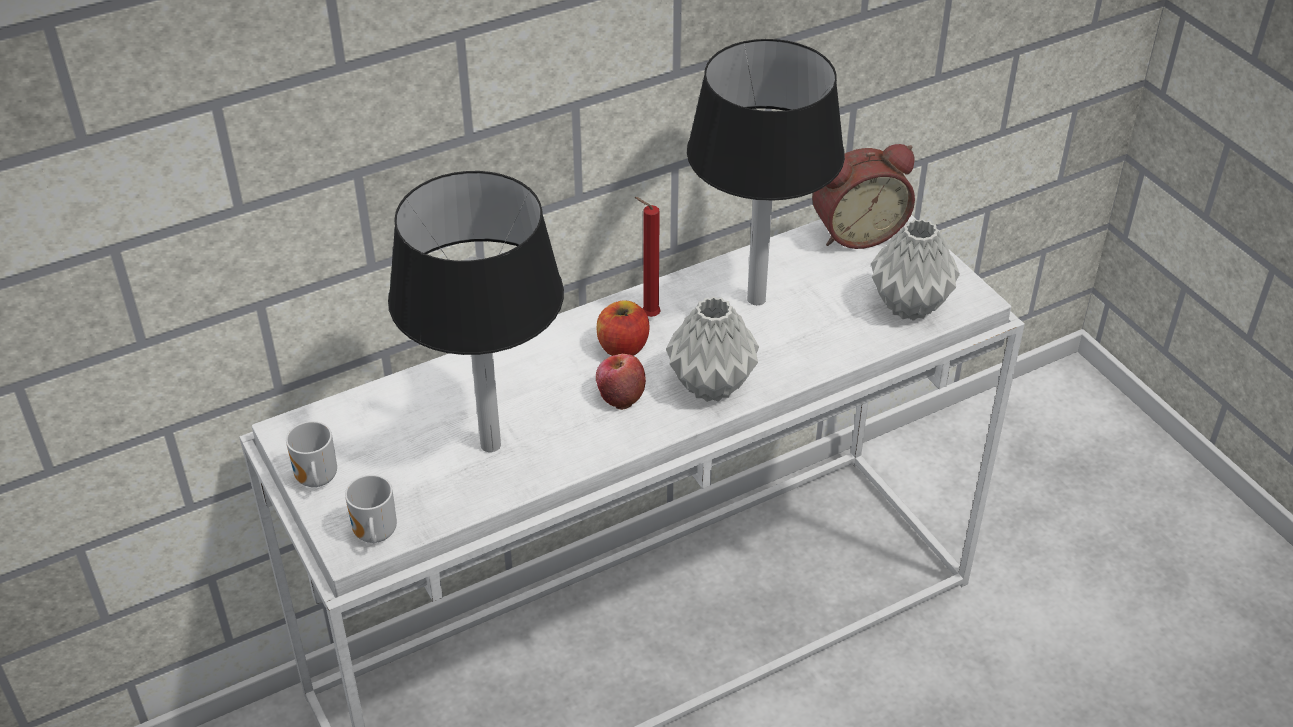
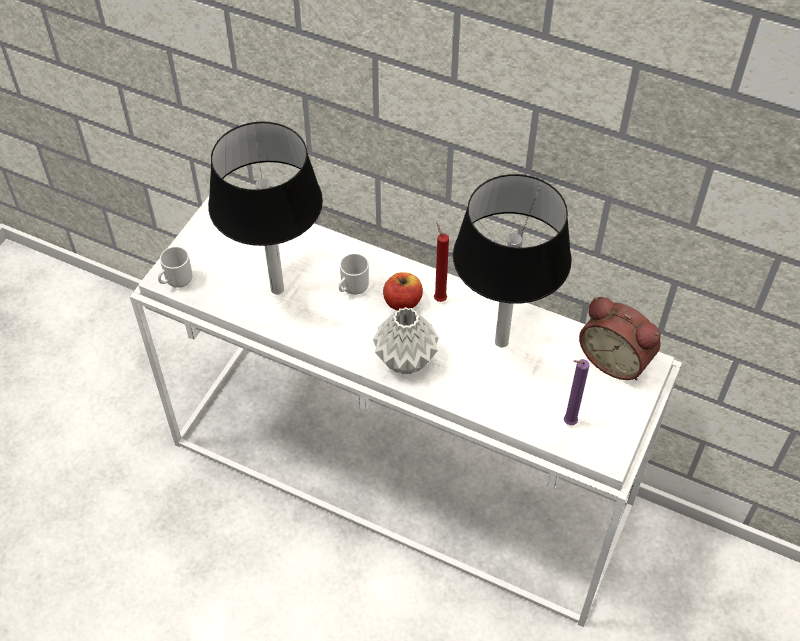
camera: 55 degrees right, 10 degrees up
(315, 481) = (196, 235): mug -> mug (352, 288)
(620, 395) = (362, 323): apple -> none
(907, 305) = (567, 423): grey vase -> purple candle

